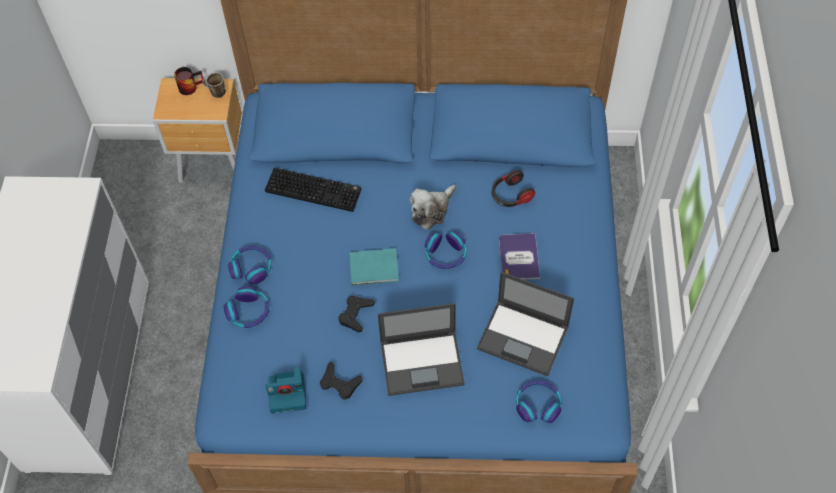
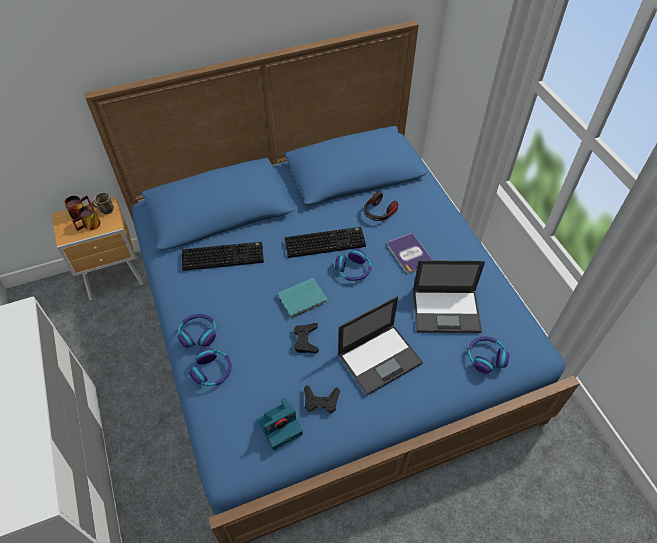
camera: 25 degrees left, 5 degrees down
(194, 107) = (90, 226): none -> mug
(431, 210) = (325, 242): plush toy -> keyboard

